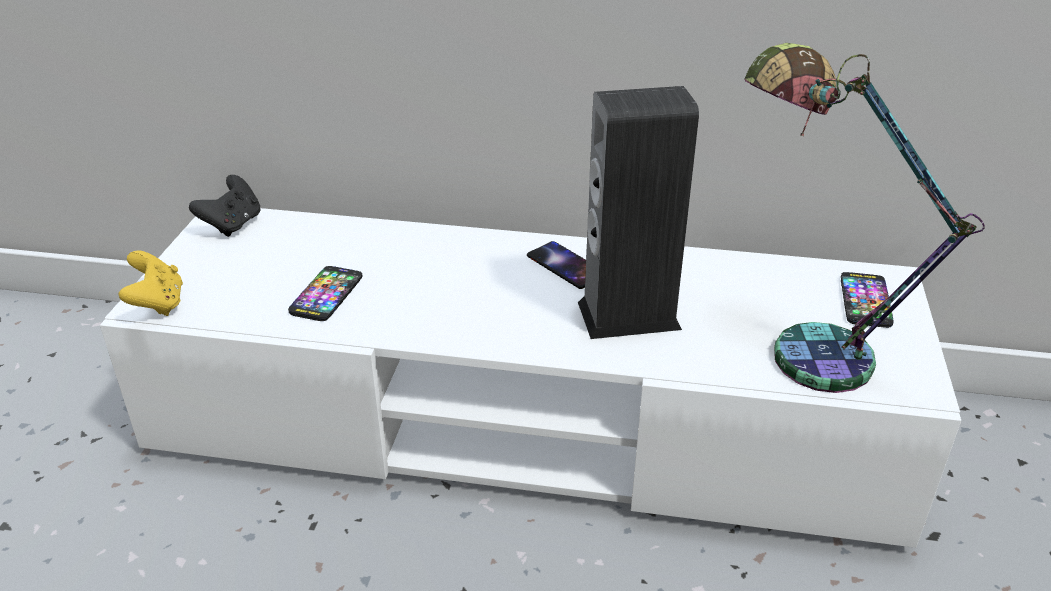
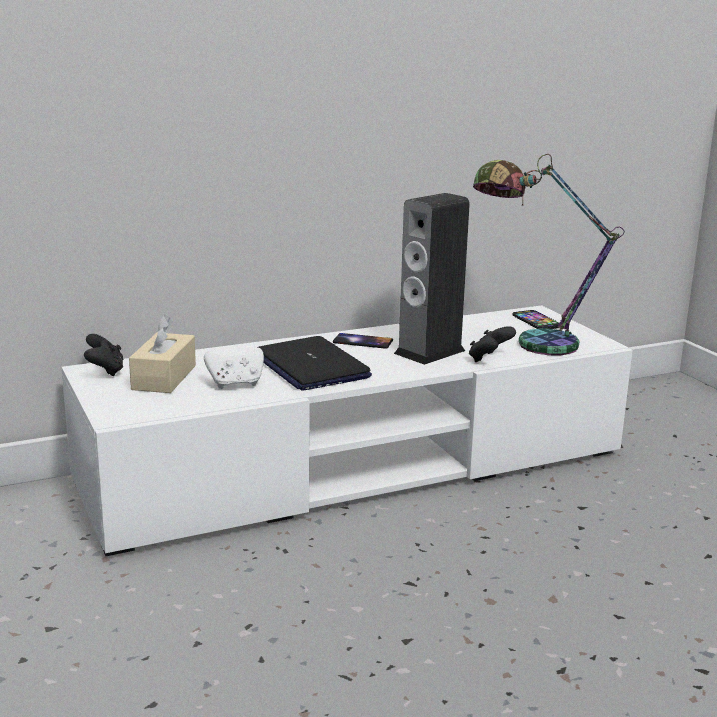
camera: 35 degrees left, 15 degrees down
(158, 304) = (123, 414): yellow game controller -> none
(272, 256) = (164, 377): none -> beige tissue box
(326, 295) = (236, 384): phone -> white game controller
(446, 291) = (310, 366): none -> laptop
(694, 361) = (489, 359): none -> black game controller

